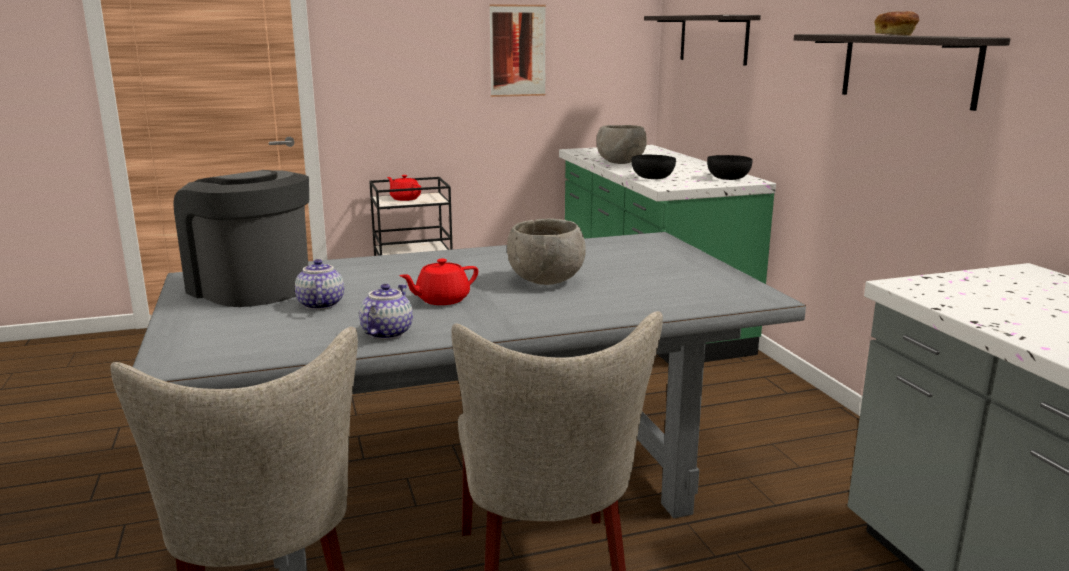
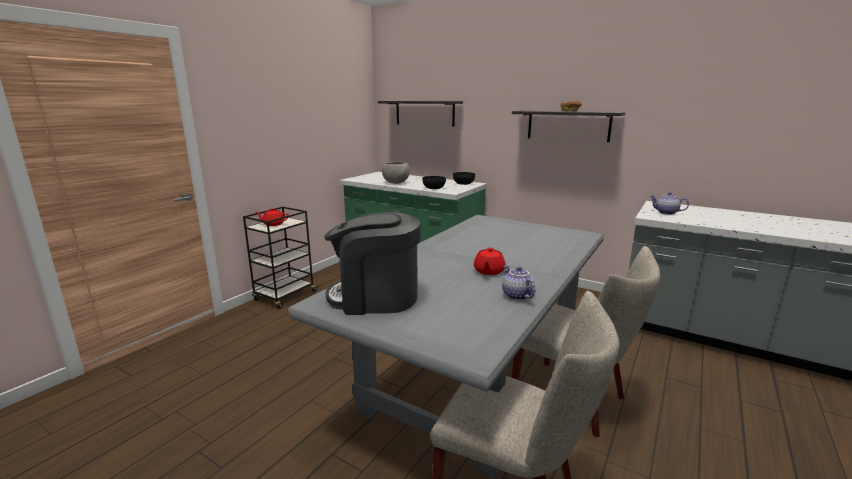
camera: 40 degrees left, 0 degrees up
(319, 304) = (442, 293): teapot -> teapot (666, 213)
(517, 51) = (314, 122): picture -> none
(545, 281) = (501, 249): grey bowl -> none

